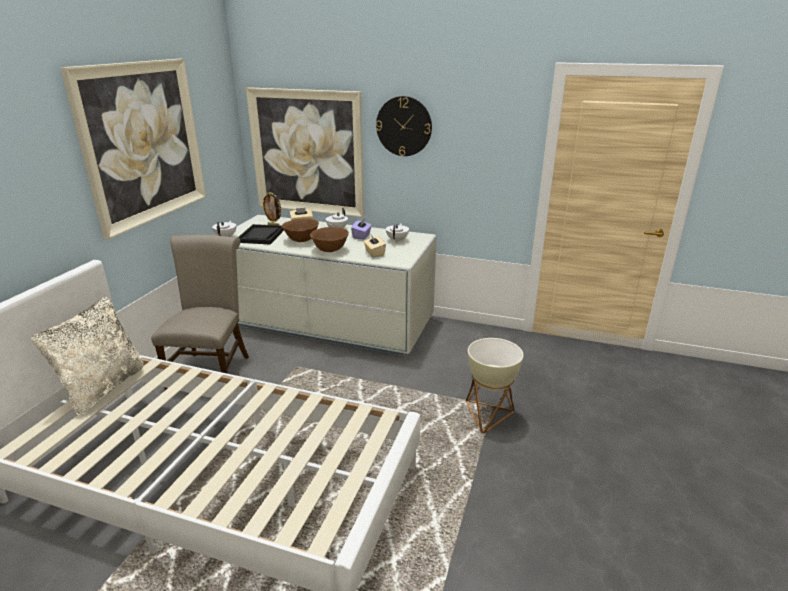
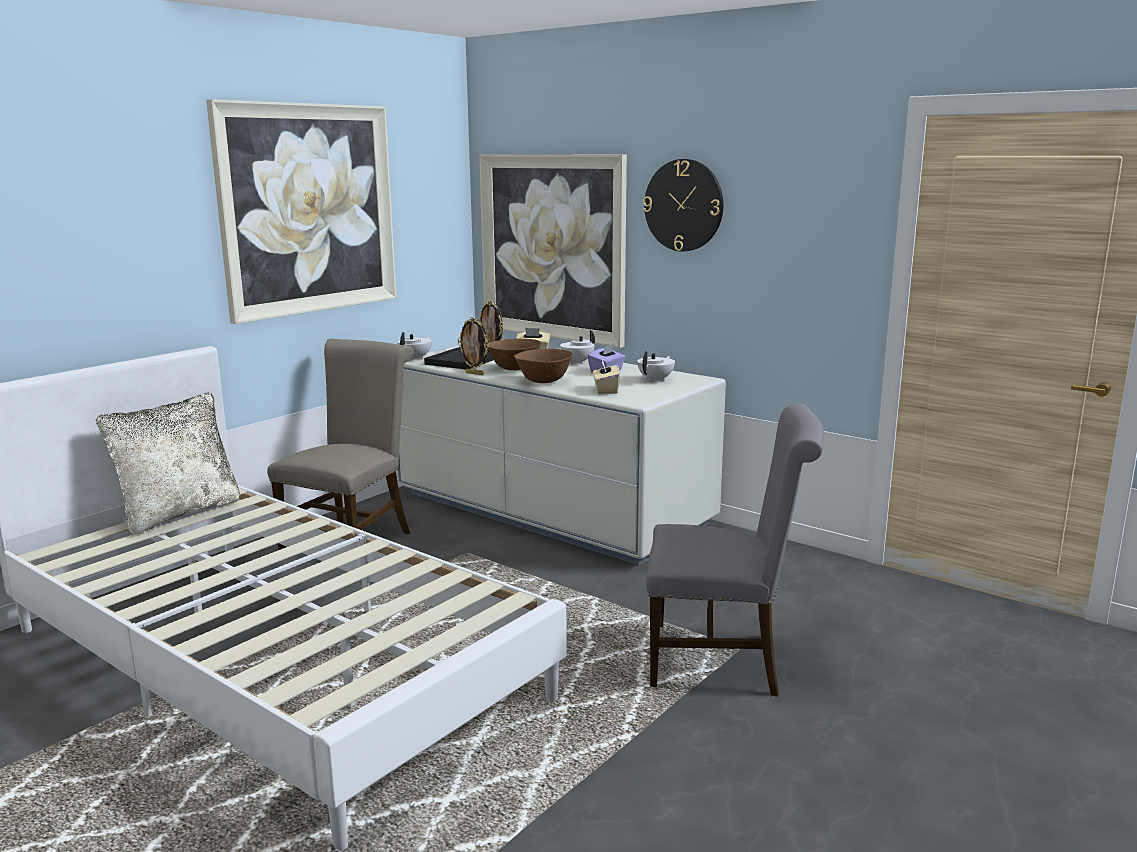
camera: 20 degrees right, 10 degrees down
(278, 247) = (475, 373): none -> picture frame
(489, 415) = (724, 660): planter -> grey chair

